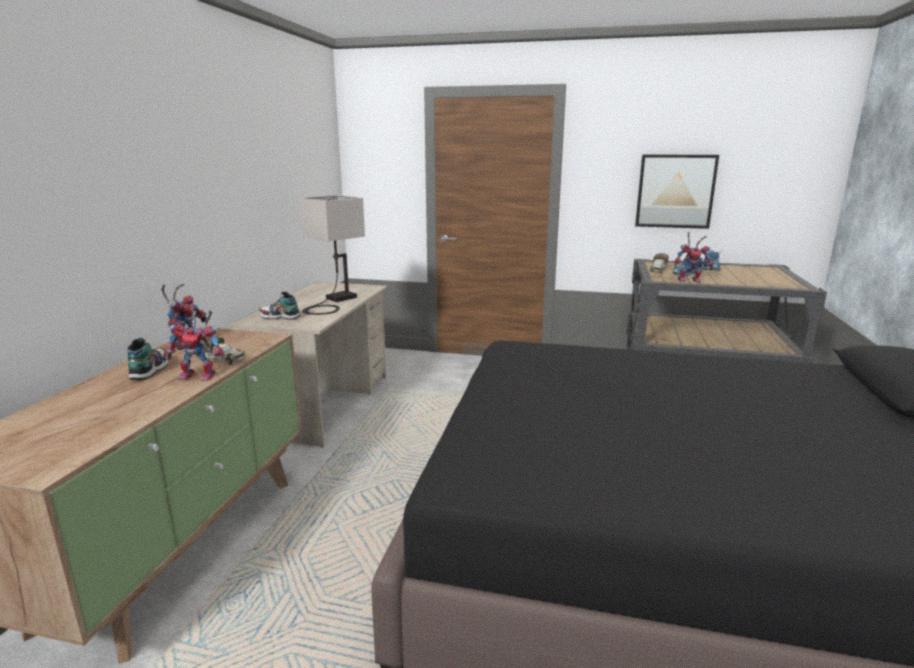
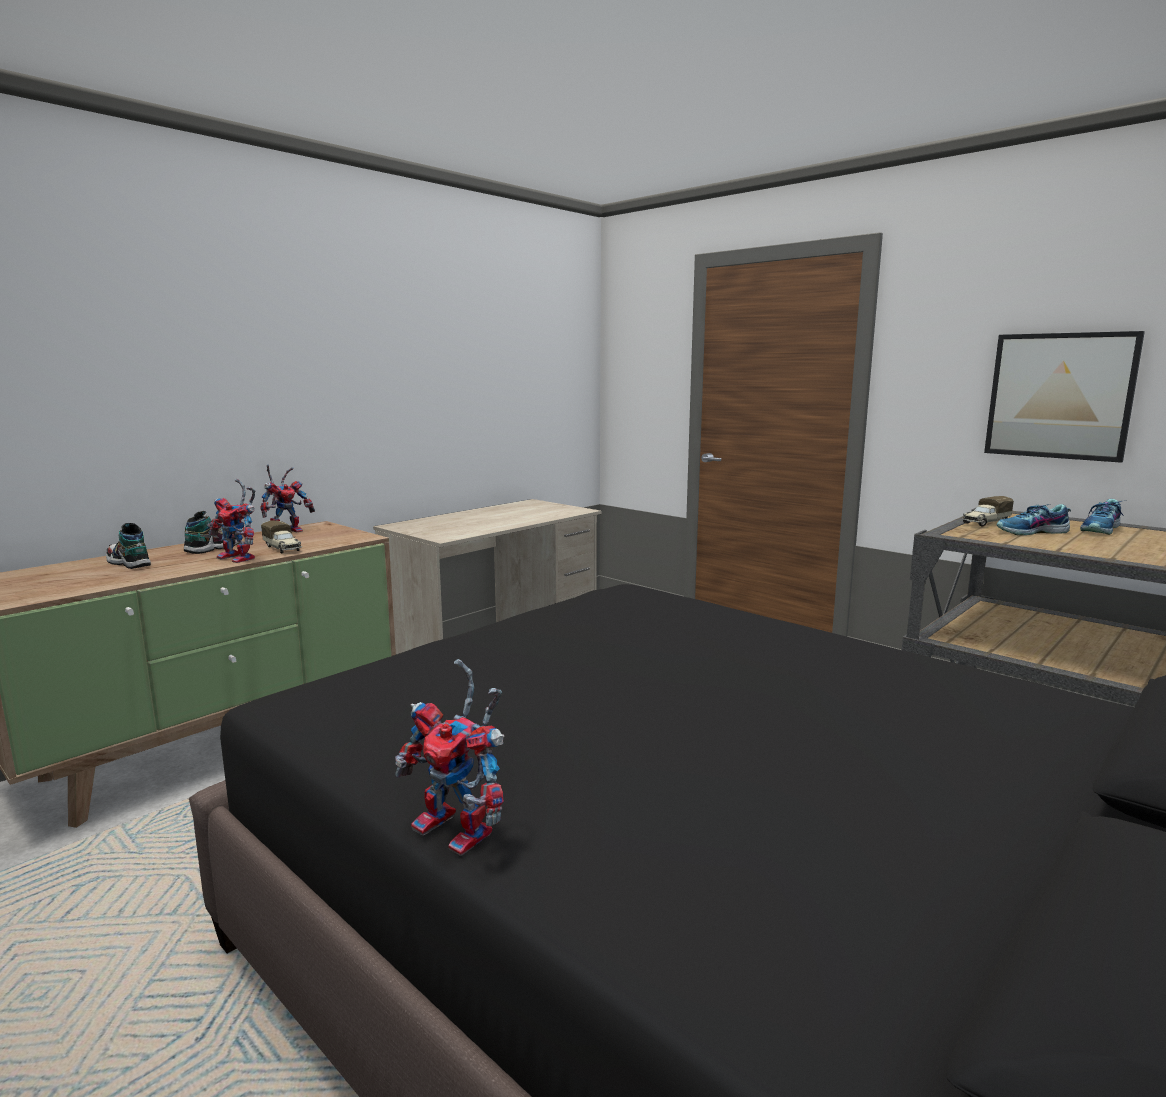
camera: 30 degrees right, 5 degrees down
(280, 317) = (428, 526): shoe -> shoe (129, 563)
(331, 303) = (505, 520): table lamp -> none
(690, 280) = (1012, 540): toy robot -> toy robot (462, 831)

